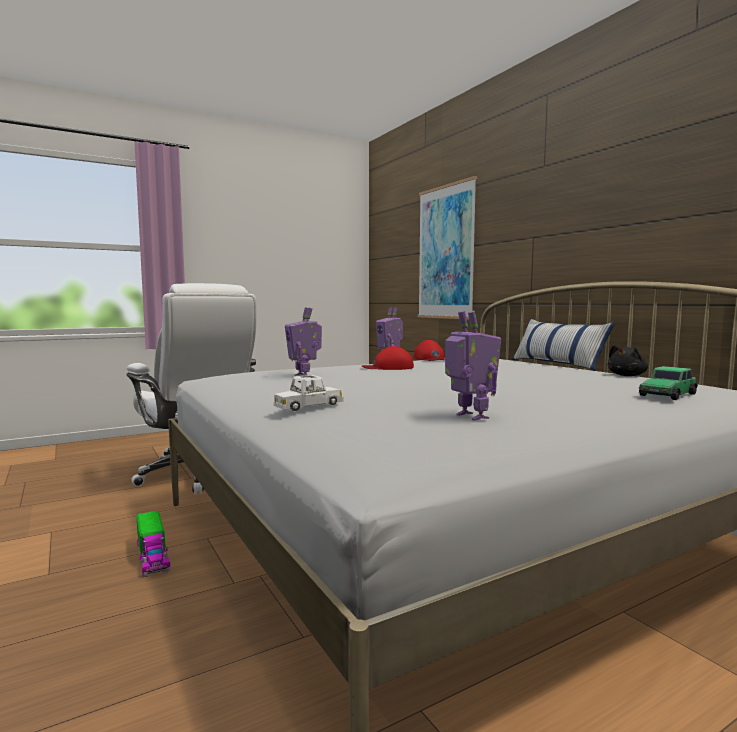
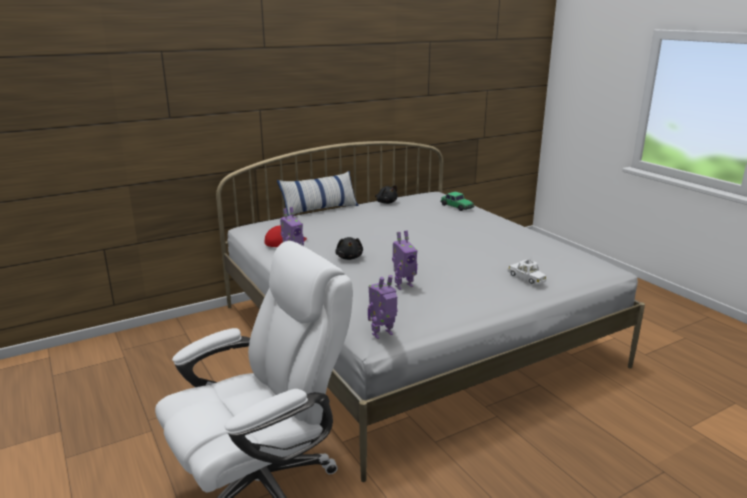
camera: 90 degrees left, 15 degrees up
(153, 556) = (471, 465): toy truck -> none
(388, 367) = (349, 257): red cap -> black plush toy
(446, 252) = (136, 125): picture -> none
(470, 416) = (531, 245): toy robot -> toy robot (383, 334)

